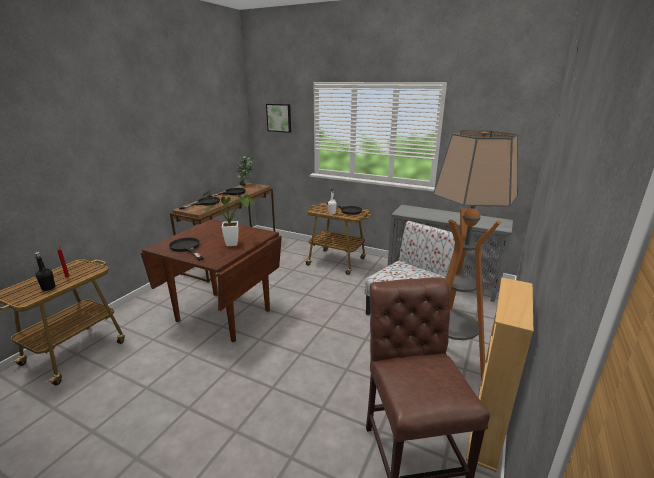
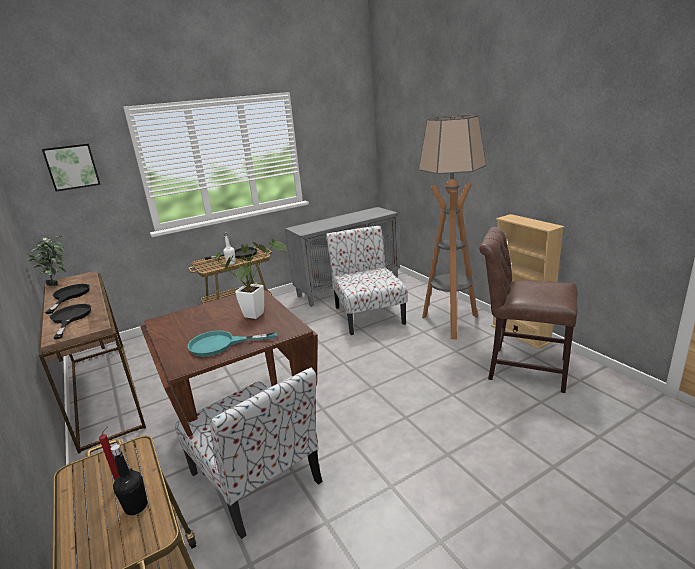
camera: 55 degrees left, 0 degrees up
(177, 342) = (257, 479): none -> chair
(187, 248) = (220, 344): black frying pan -> turquoise frying pan

